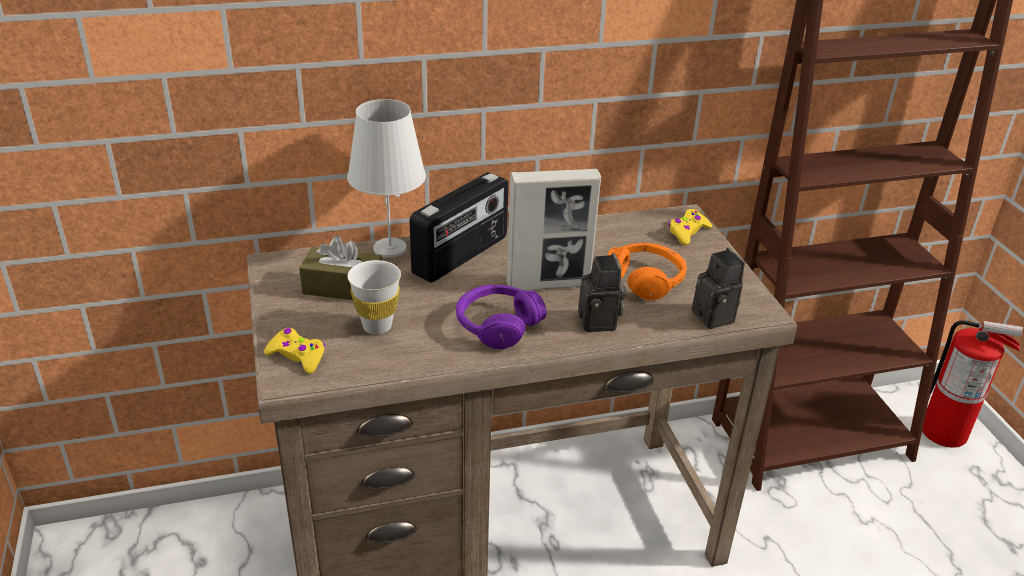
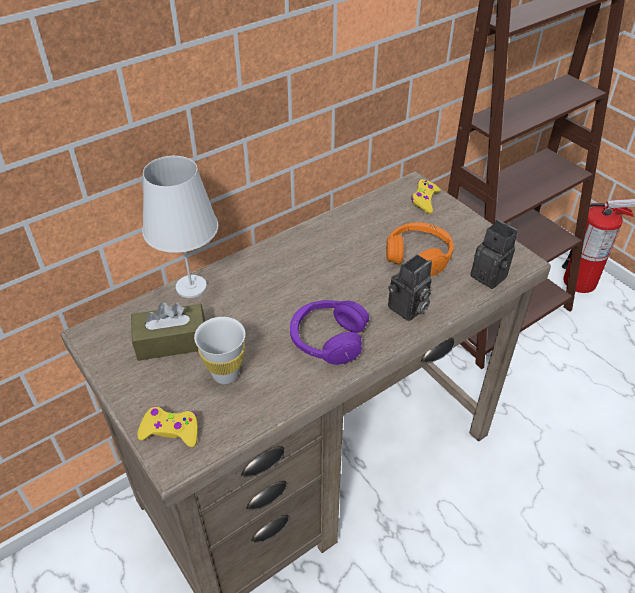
camera: 20 degrees left, 10 degrees up
(461, 256) = (258, 276): radio -> none
(548, 284) = (346, 284): picture frame -> none
(600, 322) = (408, 309): camera -> camera turned 75 degrees clockwise

